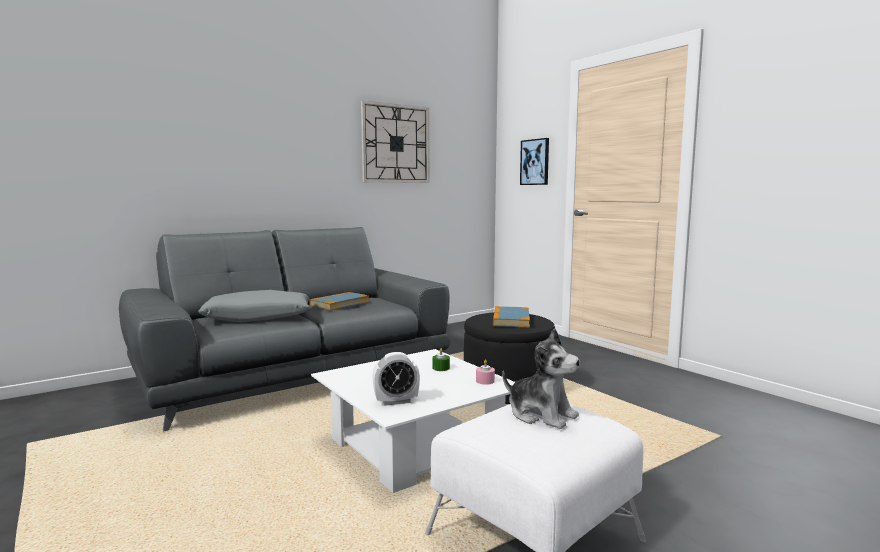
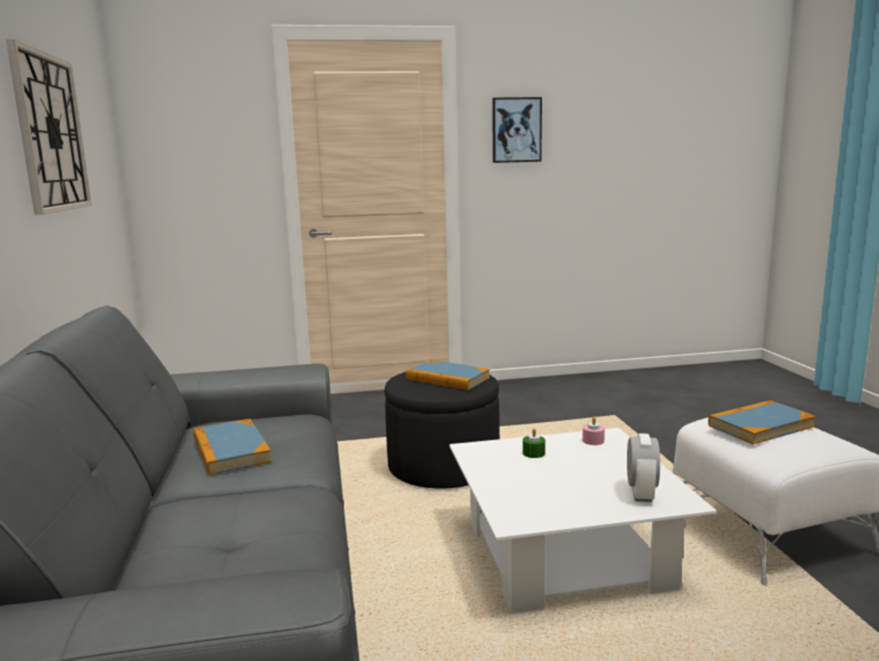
camera: 65 degrees left, 5 degrees up
(258, 317) = (231, 529): grey pillow -> none
(535, 162) = (217, 164): picture -> picture (516, 130)
(541, 414) = (760, 426): plush toy -> book

